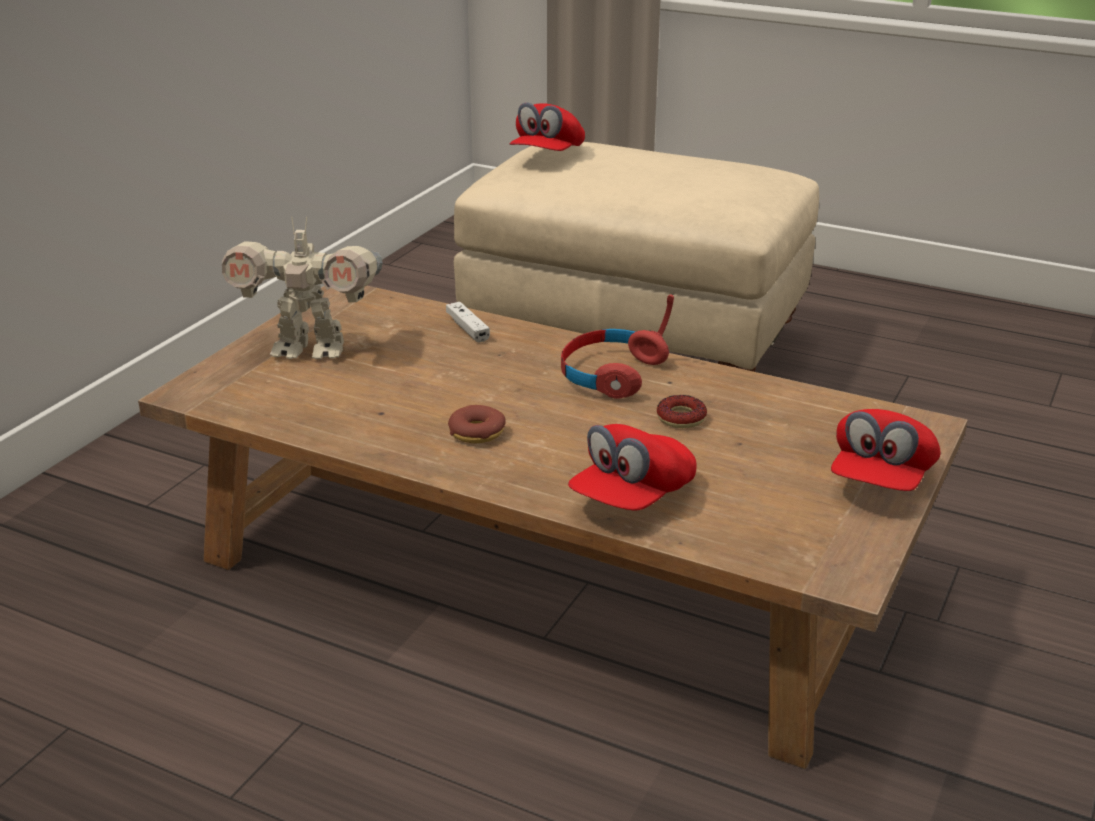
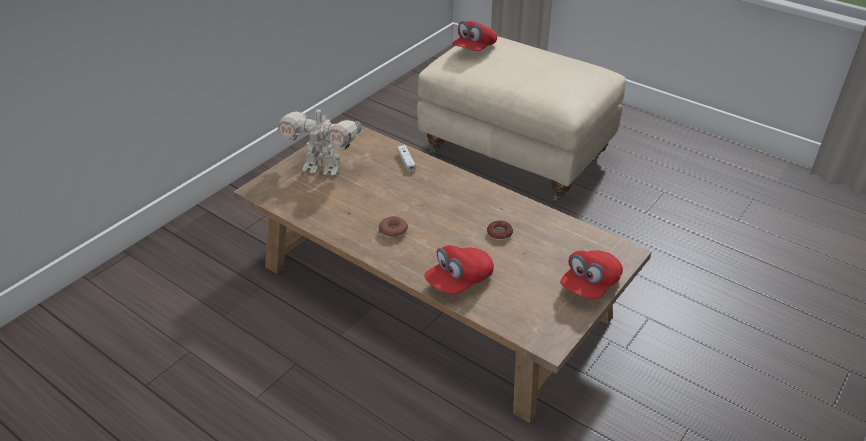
camera: 10 degrees right, 10 degrees up
(610, 374) = (472, 200): red headphones -> none

